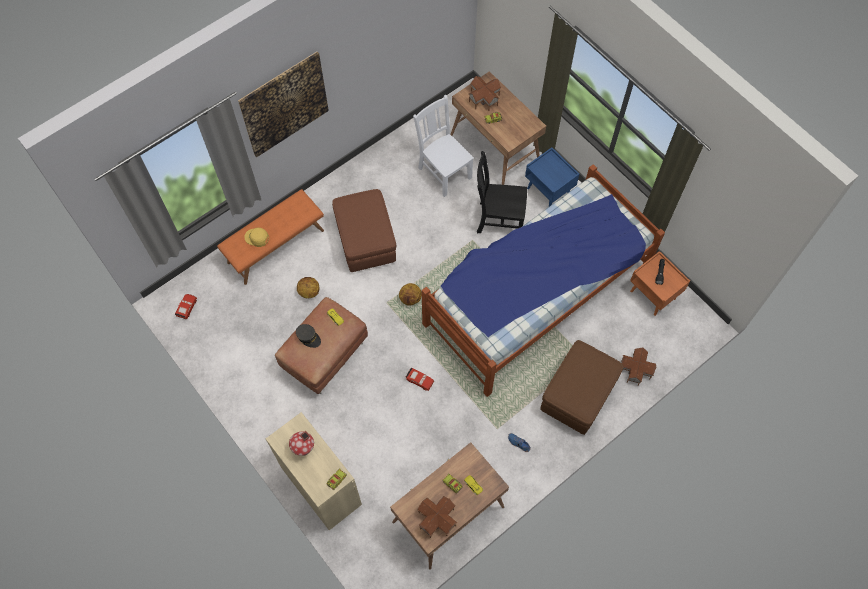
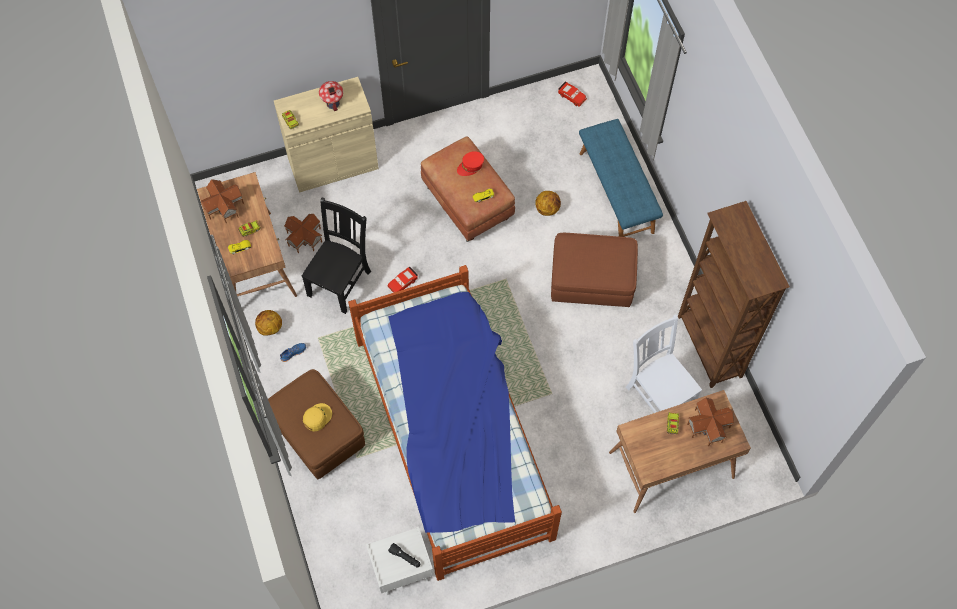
camera: 110 degrees right, 0 degrees up
(257, 238) = (611, 154): yellow cap -> yellow cap (317, 417)
(275, 246) = (617, 192): orange bench -> blue bench
(284, 104) = (708, 147): picture -> none
(308, 337) = (470, 166): grey cap -> red cap
(392, 149) = (709, 347): none -> brown bookcase
(410, 299) = (501, 304): basketball -> basketball (270, 328)
(443, 171) = (658, 394): white chair -> white chair turned 105 degrees counterclockwise
(498, 219) = (569, 432): black chair -> black chair (340, 281)
(549, 192) = (588, 507): blue nightstand -> none
(635, 370) = (319, 507): toy house -> toy house (304, 237)
(653, 295) = (401, 571): orange nightstand -> white nightstand

